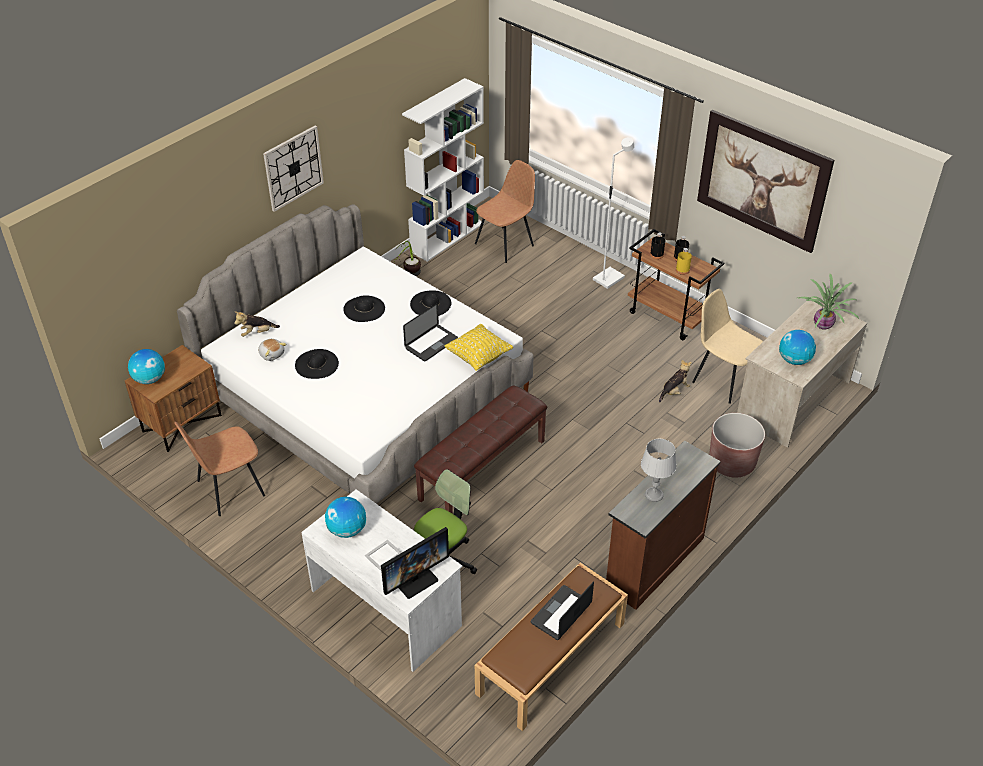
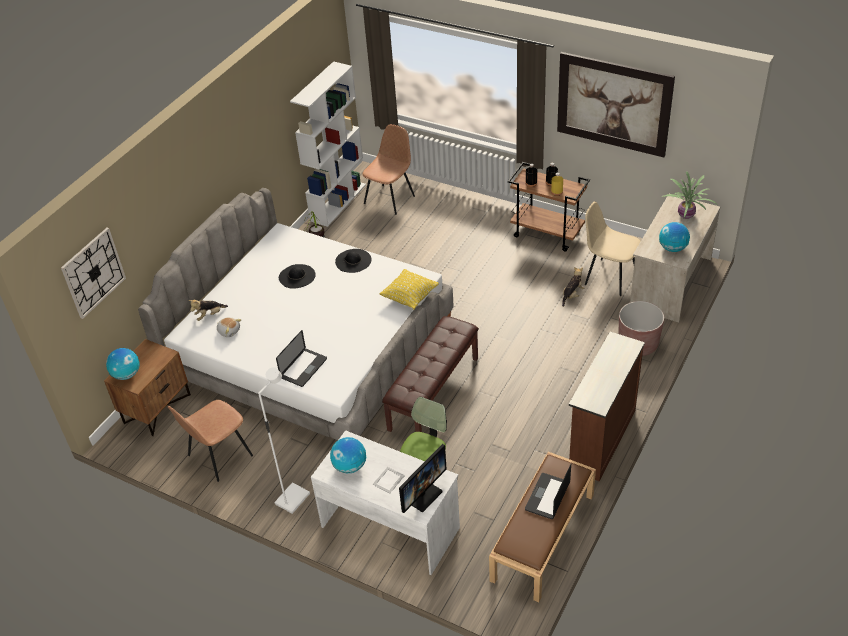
camera: 10 degrees left, 0 degrees up
(293, 168) = (212, 164): wall clock -> wall clock (93, 272)
(316, 364) = (272, 331): black hat -> none
(431, 344) = (365, 294): laptop -> laptop (304, 368)
(608, 278) = (486, 212): white floor lamp -> white floor lamp (292, 498)
(654, 495) = (601, 381): grey table lamp -> none

